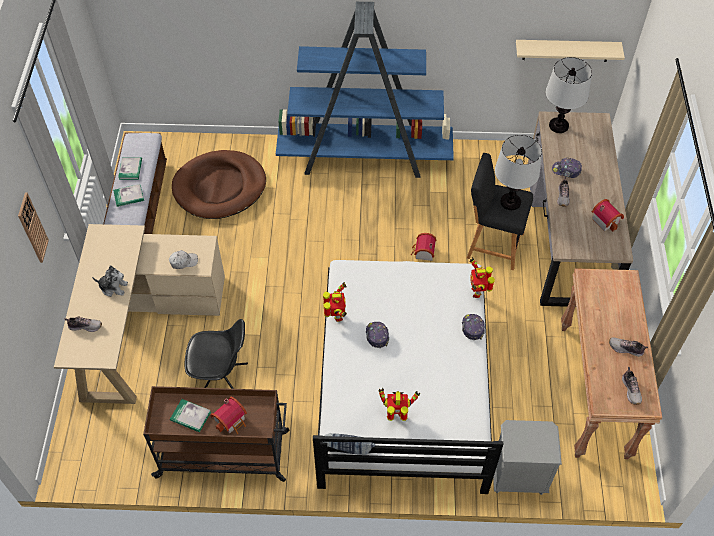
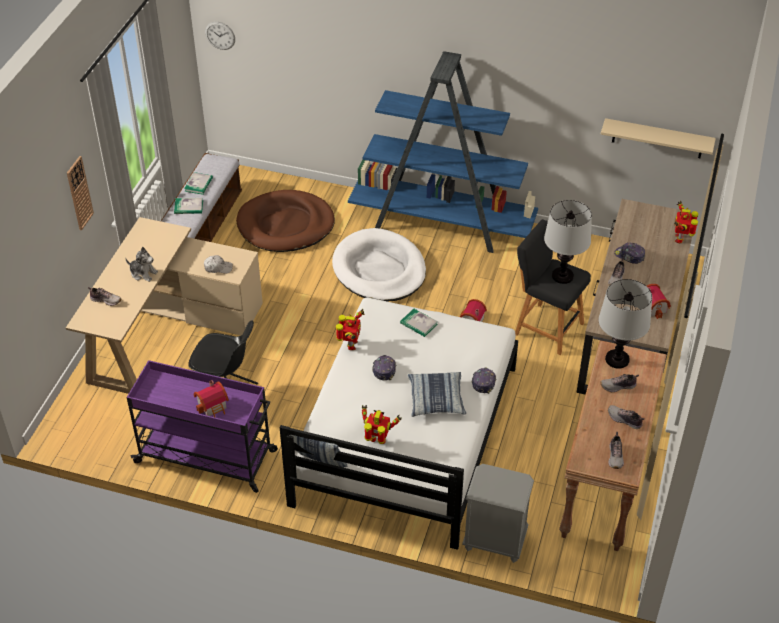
camera: 15 degrees right, 10 degrees down
(119, 17) = (220, 35): none -> wall clock
(190, 416) = (176, 395): book -> book (419, 324)
(225, 454) = (207, 457): brown cart -> purple cart
(322, 216) = (379, 269): none -> white dog bed
(435, 356) = (436, 399): none -> pillow
(477, 291) = (500, 351): toy robot -> toy robot (680, 238)
(558, 125) = (637, 215): table lamp -> table lamp (616, 359)
(608, 314) = (618, 386): none -> shoe

